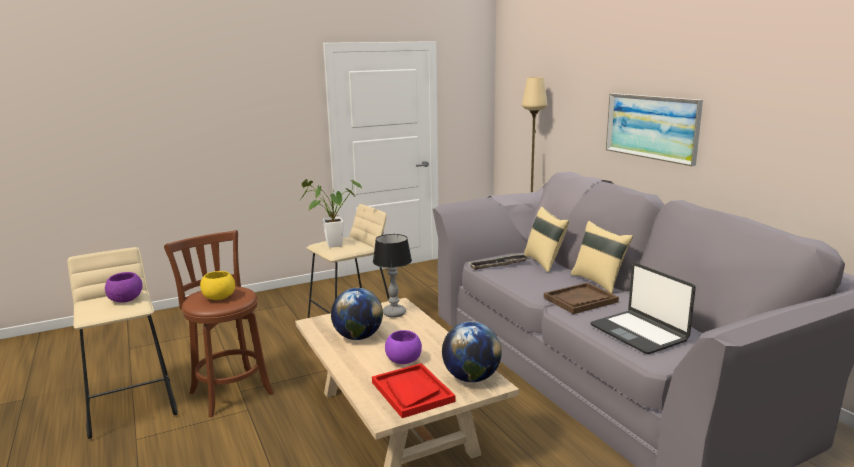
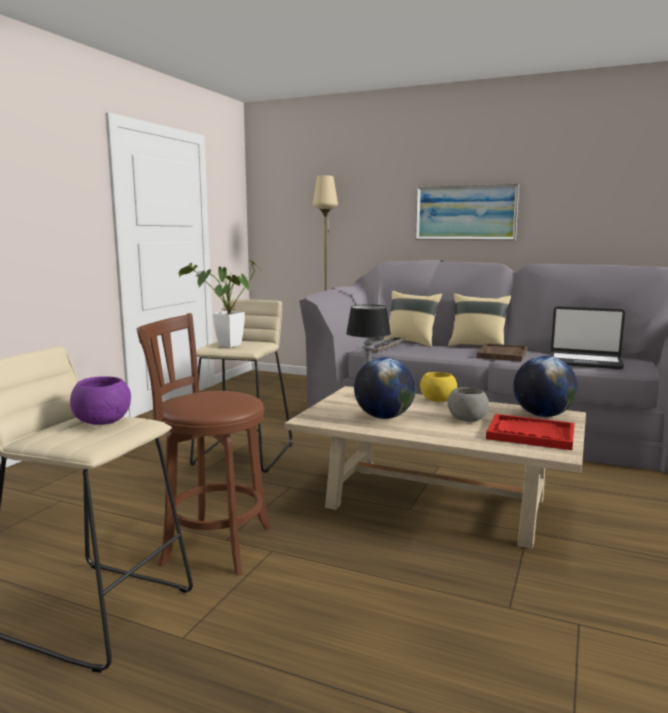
camera: 40 degrees left, 5 degrees down
(218, 298) = (219, 400): yellow bowl -> yellow bowl (437, 401)
(403, 360) = (466, 420): purple bowl -> grey bowl

